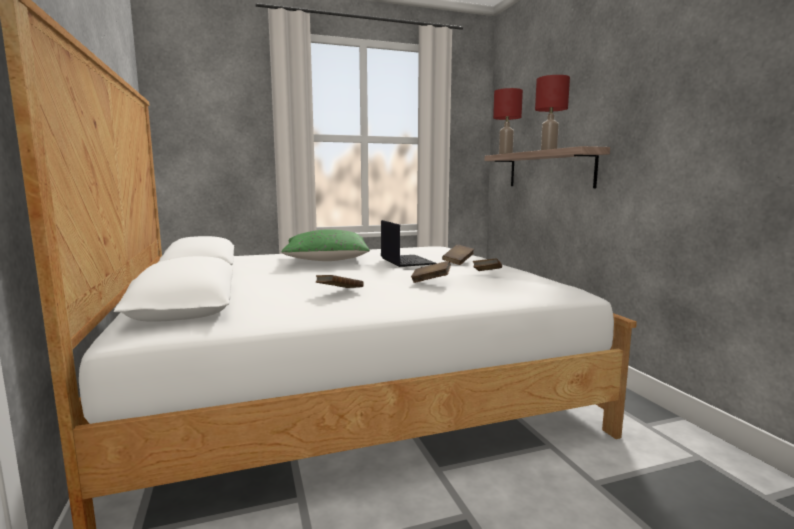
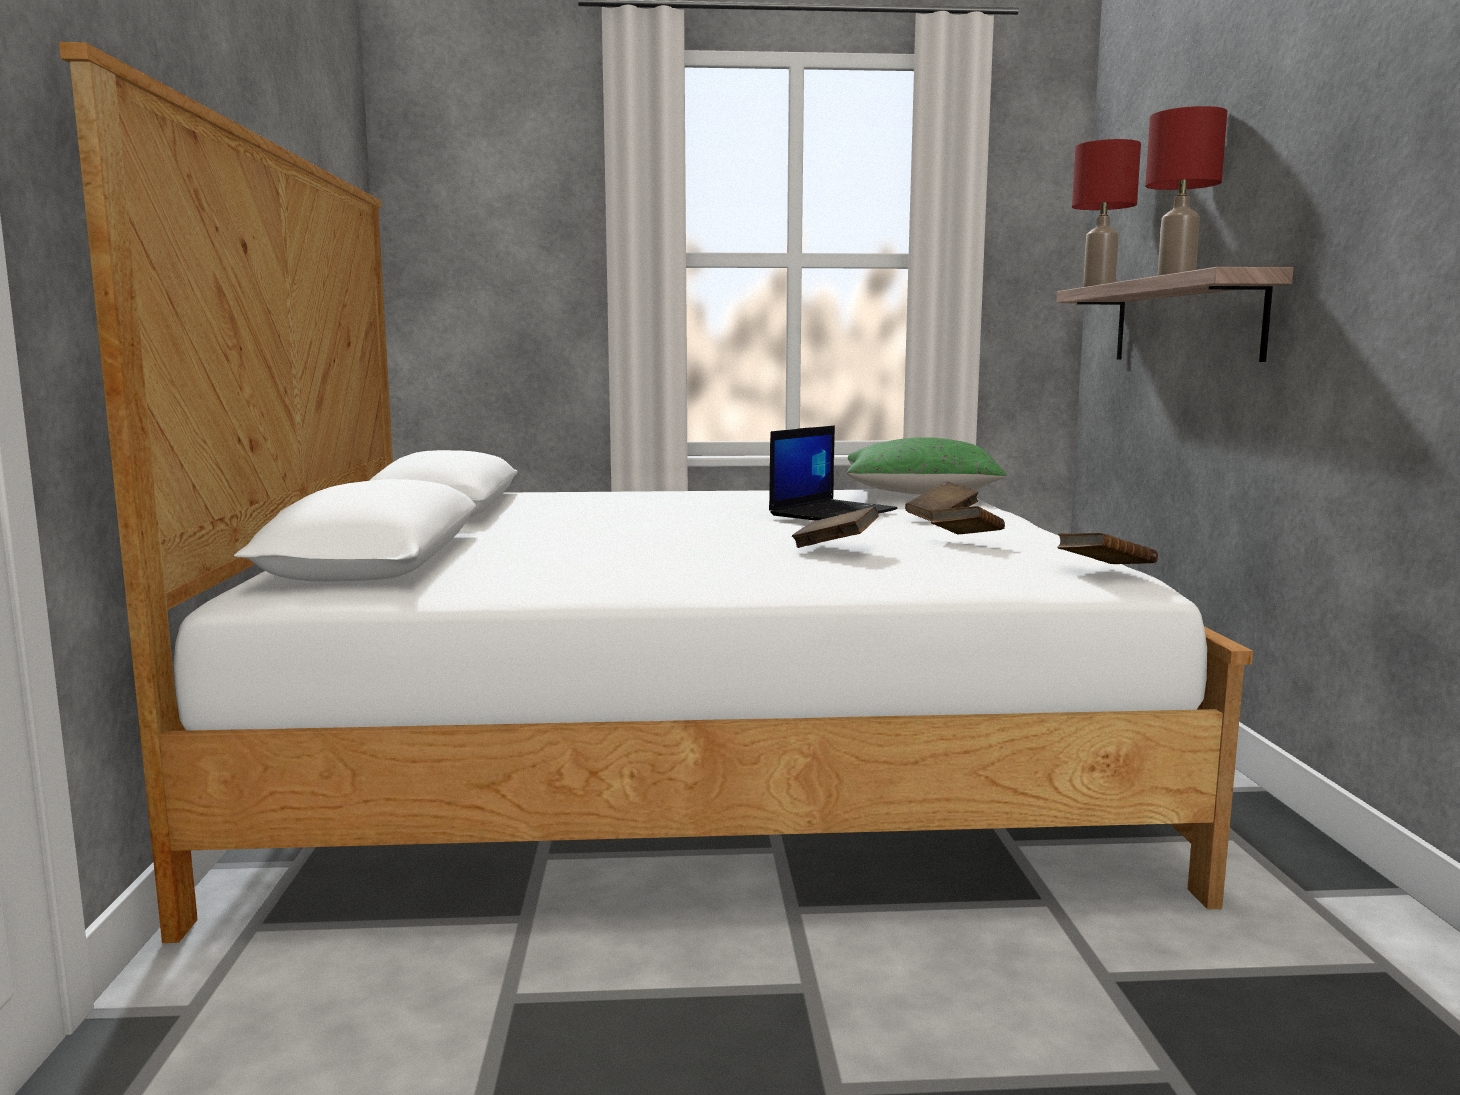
camera: 15 degrees right, 0 degrees up
(326, 260) = (679, 504): green pillow -> green pillow (920, 493)
(339, 292) = (644, 556): brown book -> brown book (1105, 571)
(406, 261) = (833, 512): laptop -> laptop turned 45 degrees clockwise

